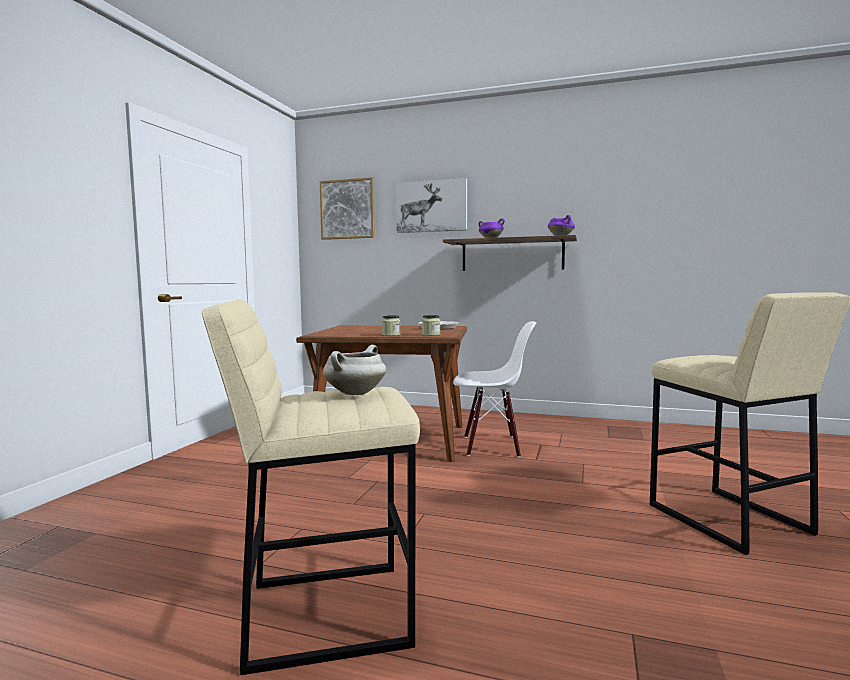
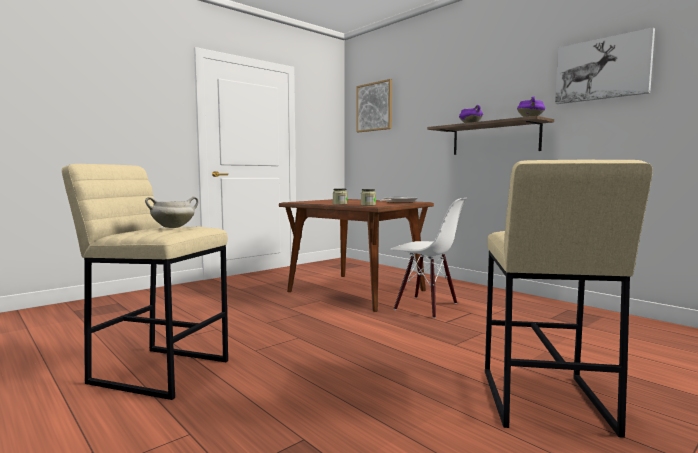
camera: 30 degrees right, 0 degrees up
(431, 206) = (432, 99): picture -> picture (602, 69)

